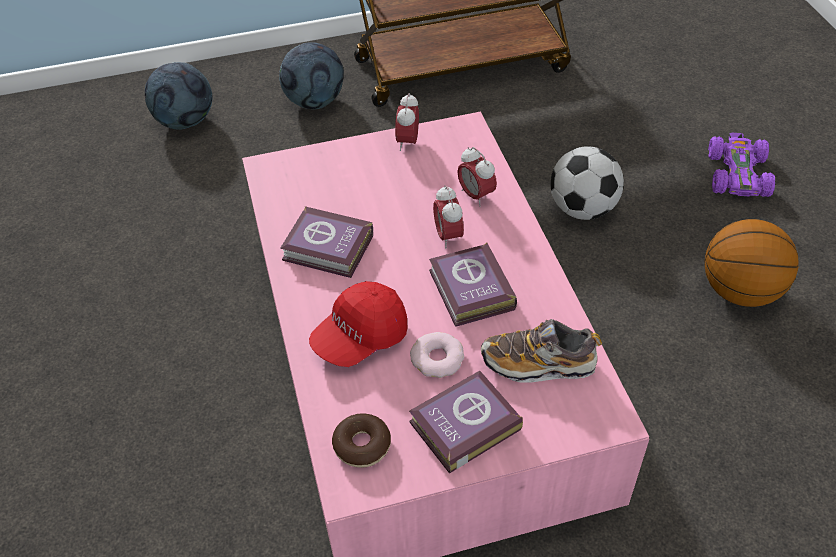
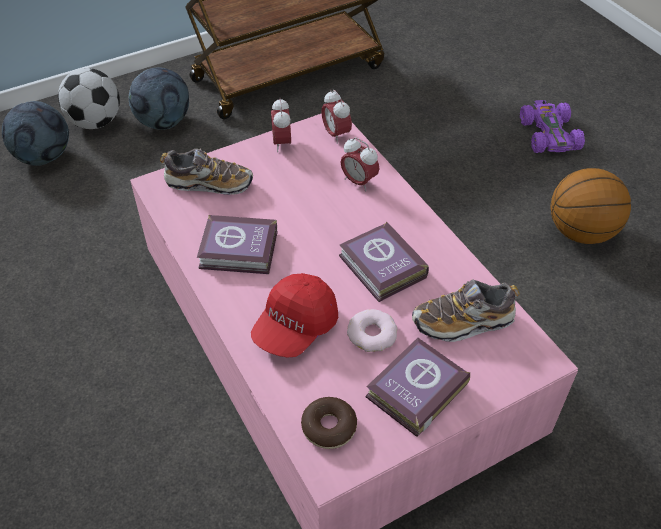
camera: 15 degrees left, 0 degrees up
(319, 174) = (209, 184): none -> shoe
(448, 236) = (345, 222): alarm clock -> alarm clock (336, 134)
(583, 209) = (431, 183): football -> football (96, 122)

